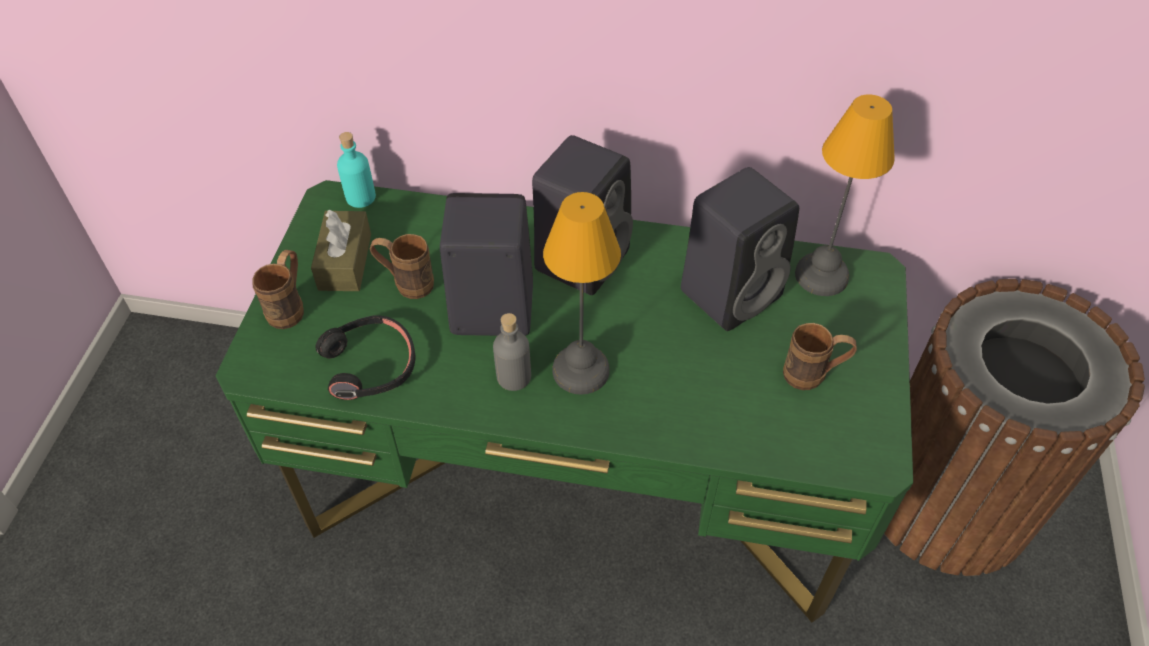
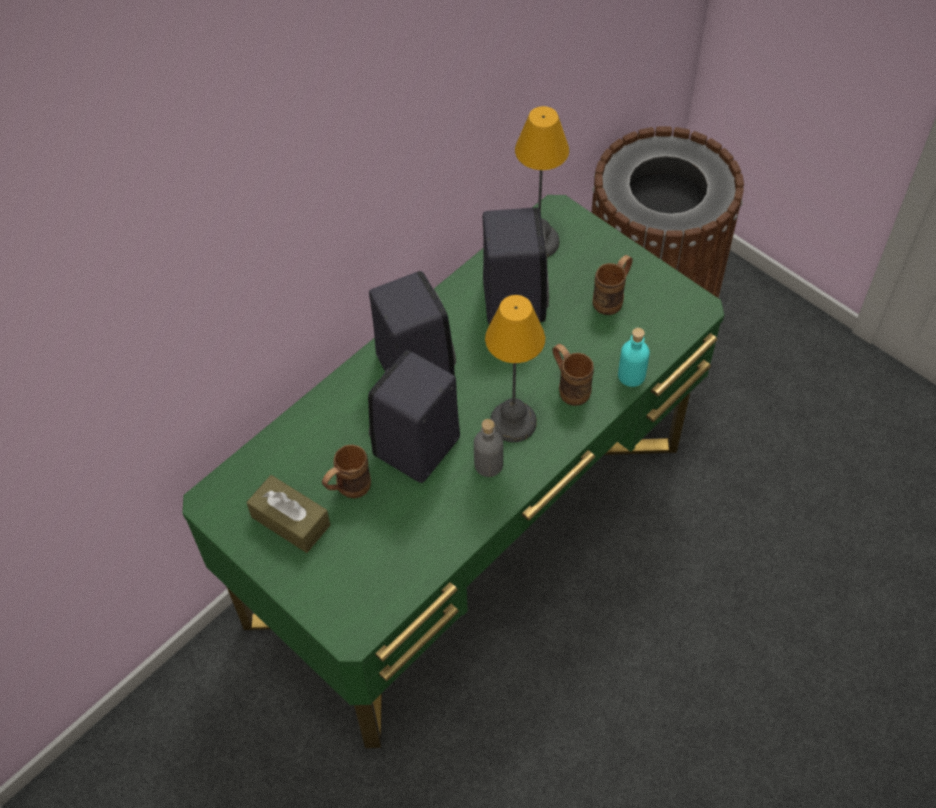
camera: 55 degrees left, 5 degrees up
(290, 307) = (309, 579): brown mug -> brown mug (569, 387)
(360, 197) = (226, 478): turquoise bottle -> turquoise bottle (631, 375)
(370, 365) = (410, 550): black headphones -> none

